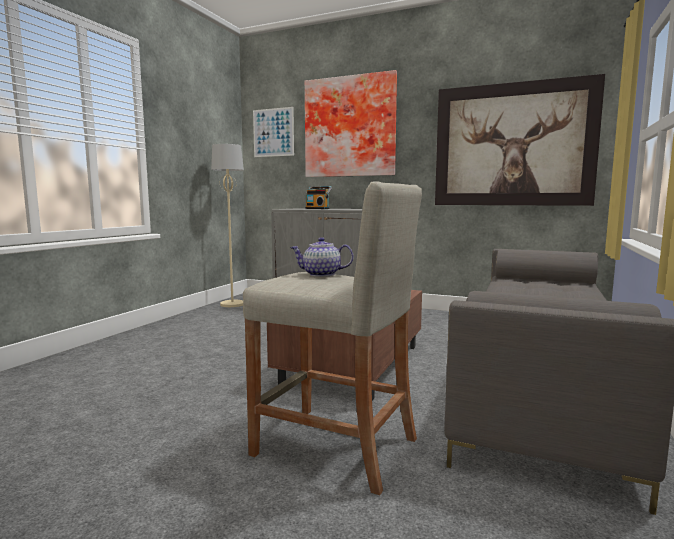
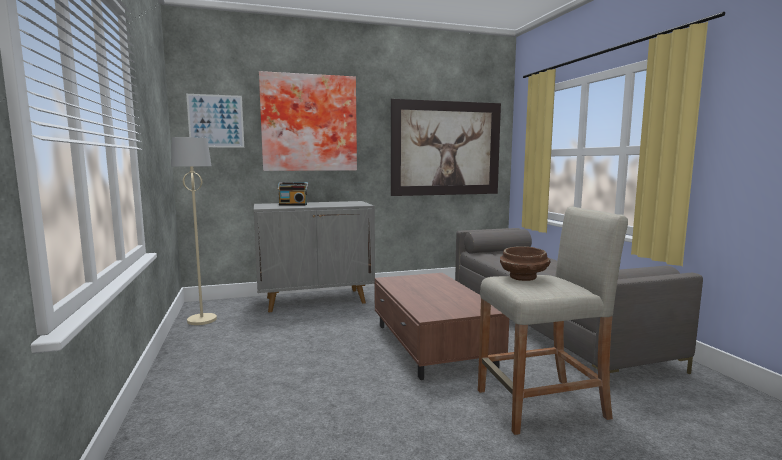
camera: 40 degrees left, 0 degrees up
(321, 274) = (523, 278): teapot -> brown bowl

